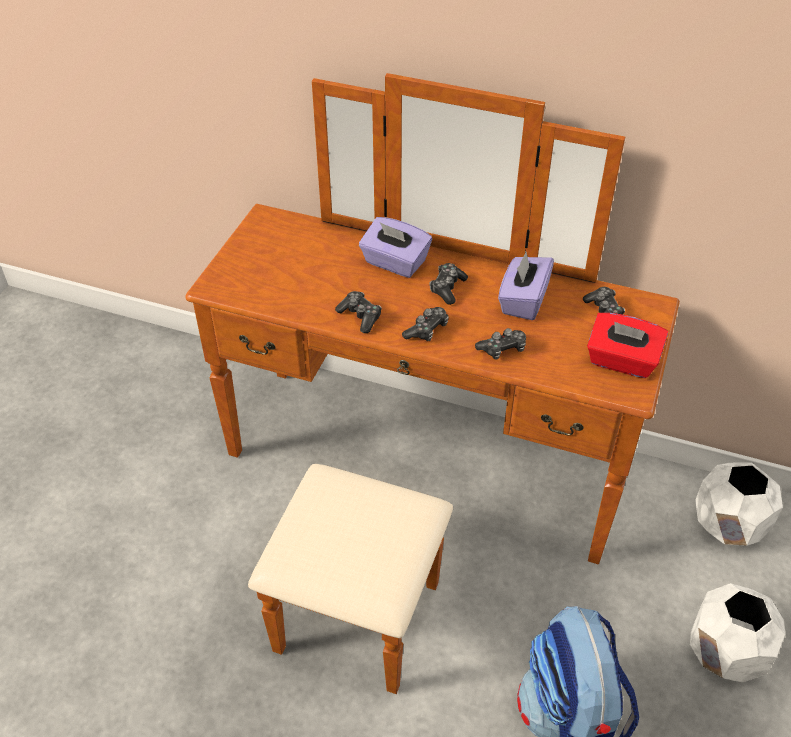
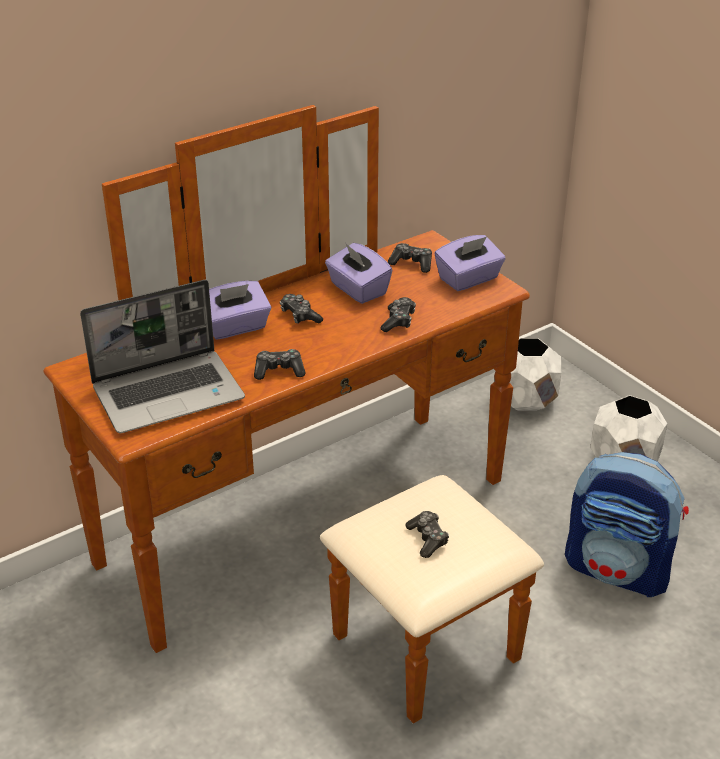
camera: 55 degrees left, 10 degrees down
(279, 276) = (169, 392): none -> laptop
(427, 330) = (335, 345): game controller -> game controller (427, 539)
(621, 361) = (469, 279): red tissue box -> purple tissue box

